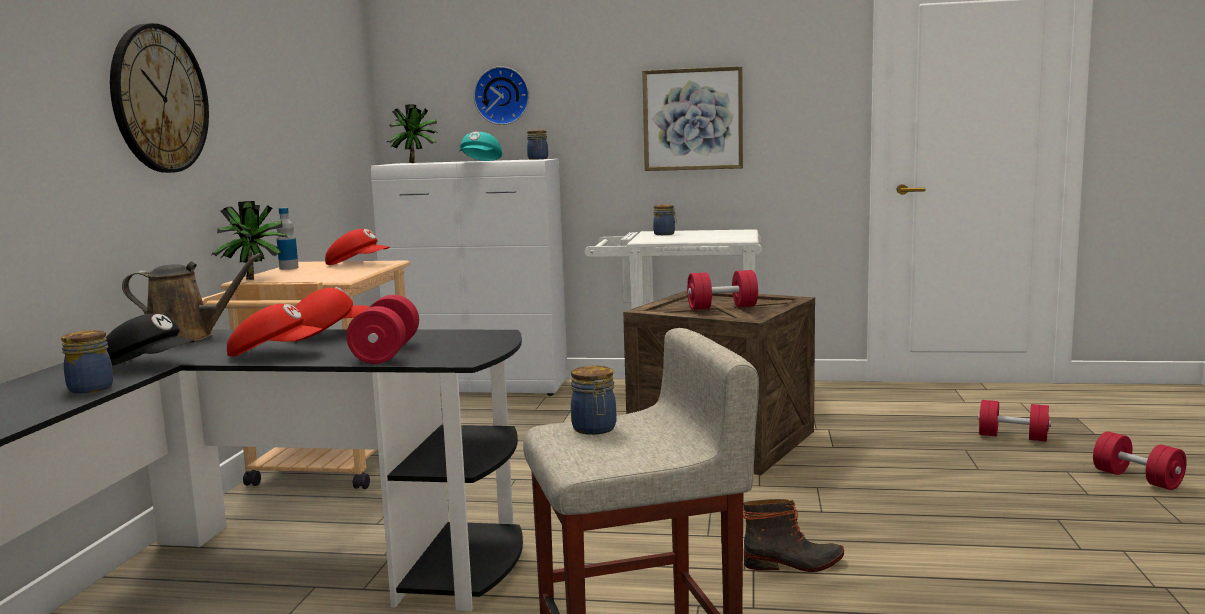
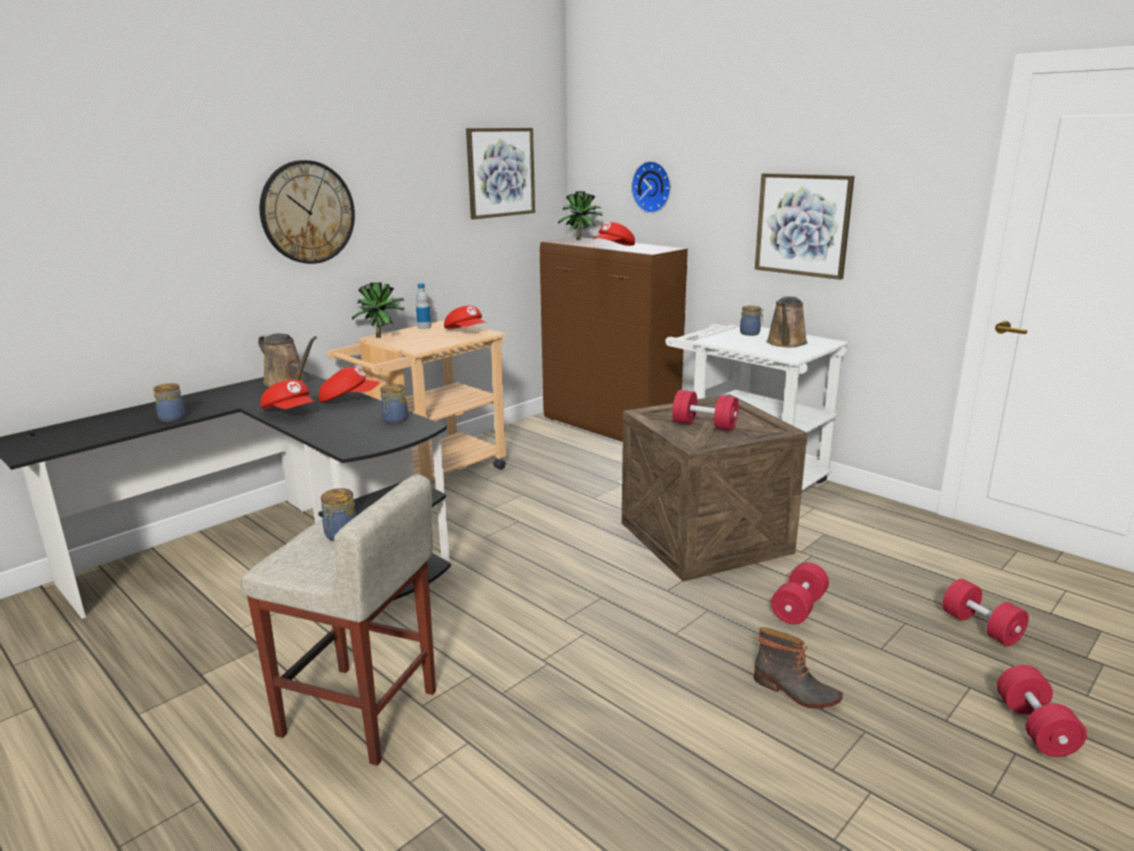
camera: 35 degrees right, 10 degrees up
(149, 365) = (228, 404): black cap -> none
(324, 78) = (500, 172): none -> picture
(386, 353) = (335, 428): red dumbbell -> red dumbbell (798, 608)
(481, 161) = (614, 247): turquoise cap -> red cap
(481, 387) = (610, 429): white cabinet -> brown cabinet
(538, 159) = (666, 248): jar -> jar (394, 420)
(714, 234) = (786, 343): none -> brown watering can
(794, 564) = (581, 671): boot -> boot (795, 691)

